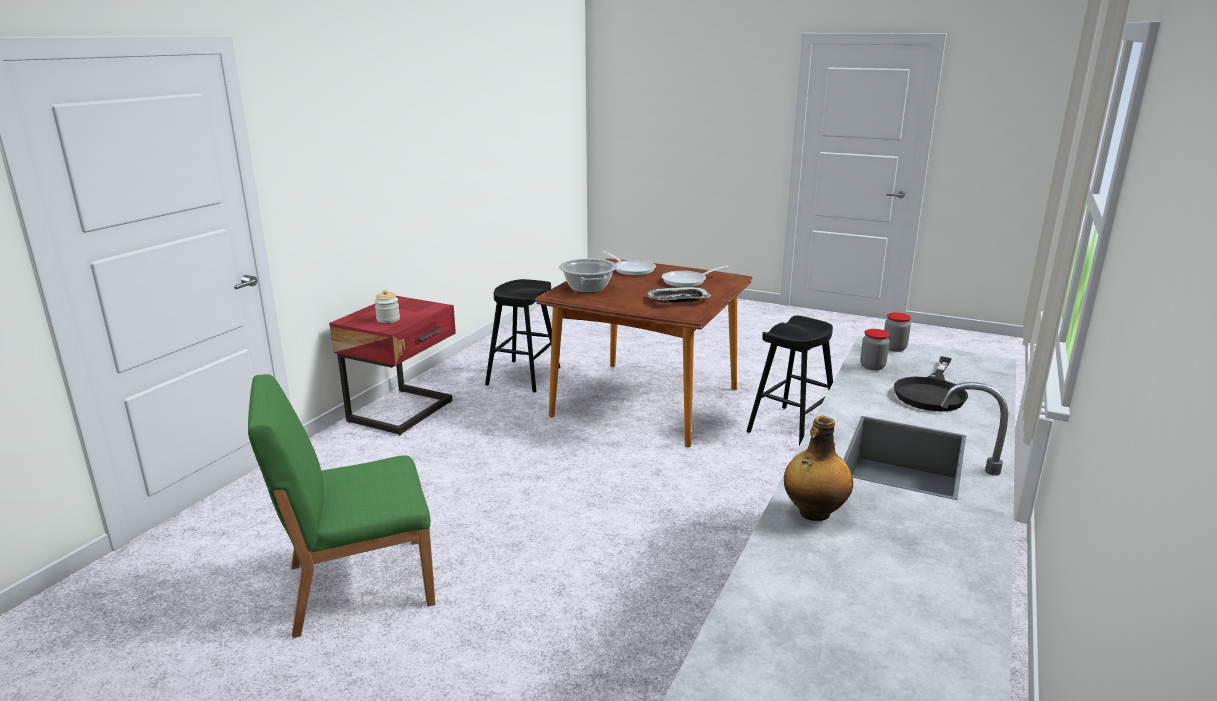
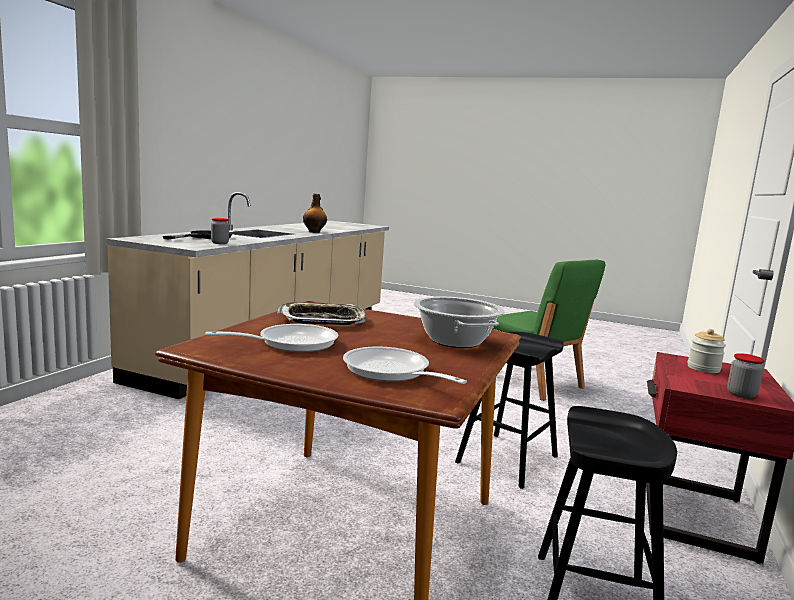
camera: 175 degrees right, 10 degrees down
(358, 584) = (533, 382): green chair -> green chair turned 75 degrees clockwise
(792, 428) = (156, 477): black stool -> black stool (507, 459)
(894, 348) = (183, 245): jar -> jar (741, 394)

